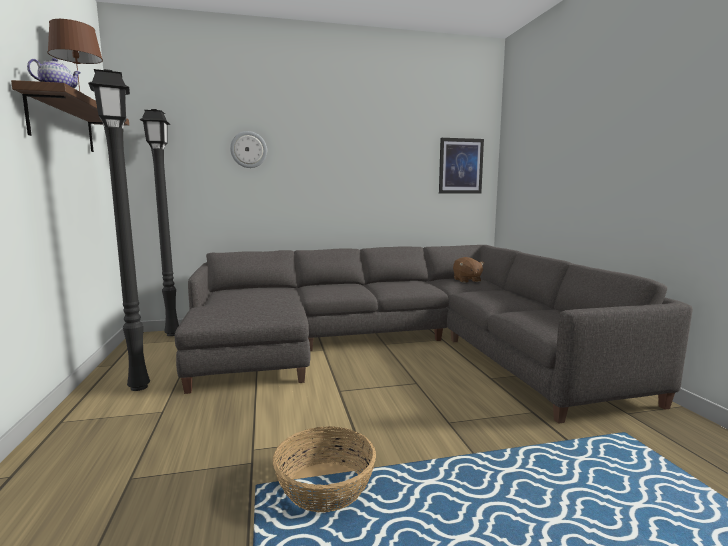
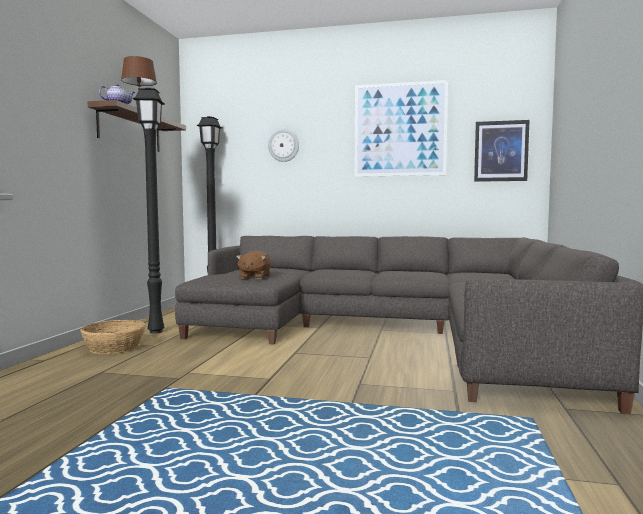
camera: 25 degrees right, 5 degrees down
(325, 486) = (211, 397): basket -> basket (115, 347)
(372, 140) = (400, 129): none -> picture
(466, 280) = (485, 273): brown plush toy -> brown plush toy (254, 277)

